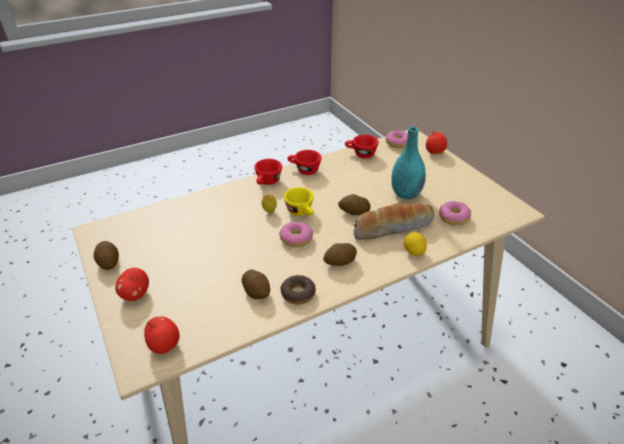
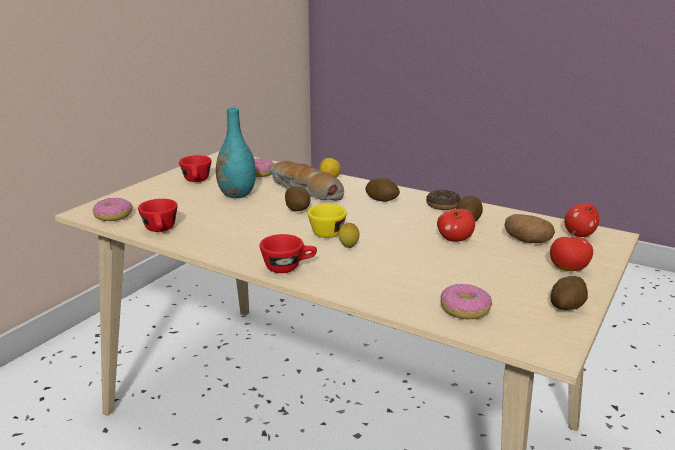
camera: 120 degrees left, 15 degrees down
(190, 302) = (527, 241): none -> potato
(296, 239) = (376, 223): donut -> donut (465, 309)
(304, 170) = (234, 253): red cup -> red cup (197, 181)
(434, 152) = (126, 195): apple -> apple (454, 239)

